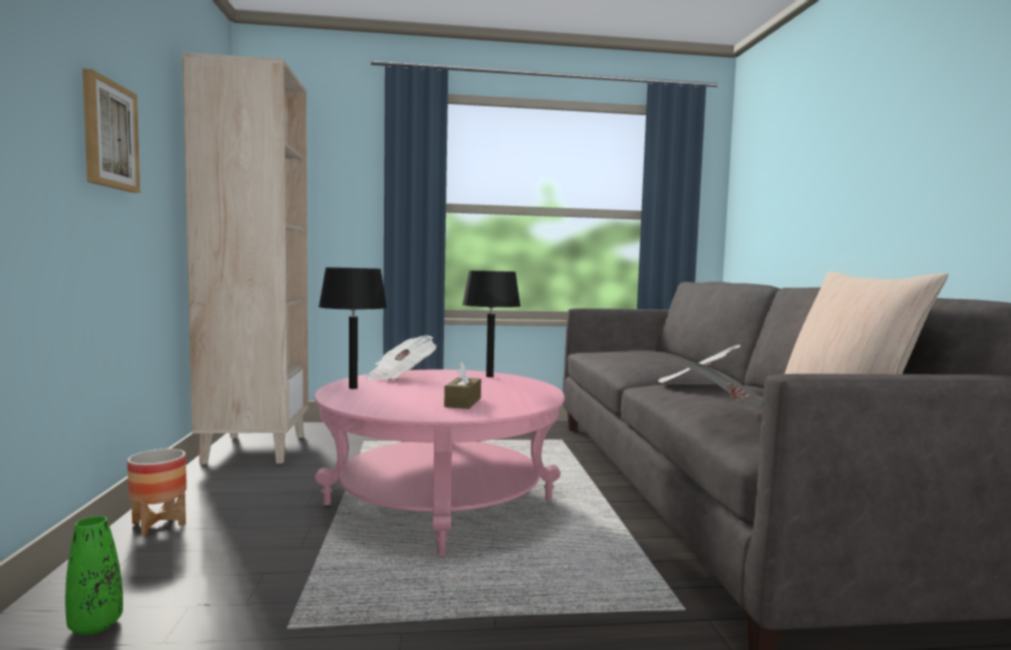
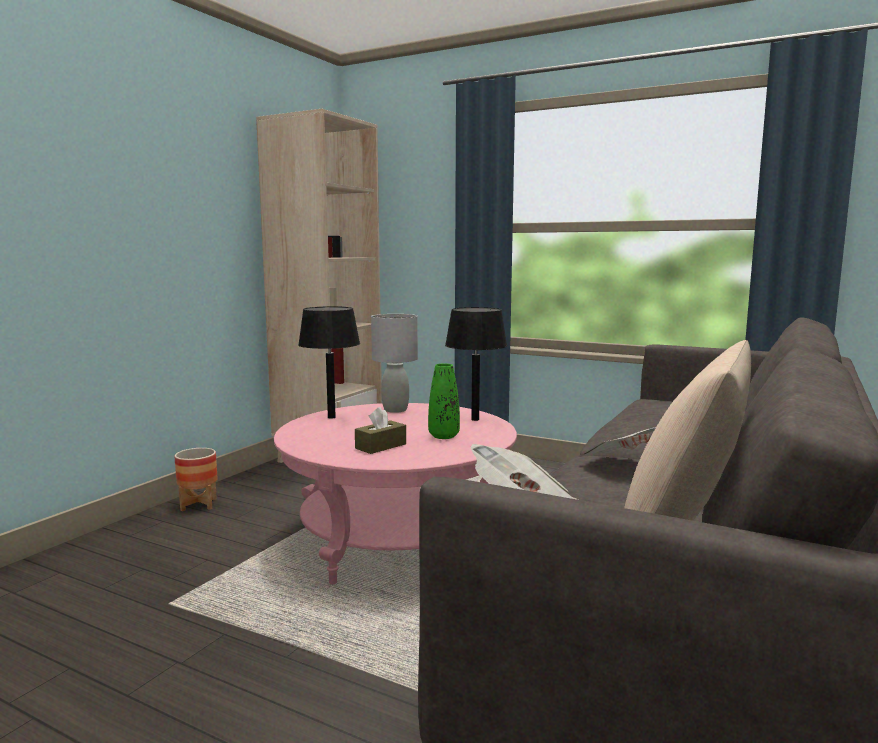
camera: 35 degrees right, 5 degrees up
(95, 625) = (90, 565): green vase -> green vase (444, 436)
(109, 135) = (167, 205): picture -> none
(400, 376) = (395, 410): newspaper -> grey table lamp

